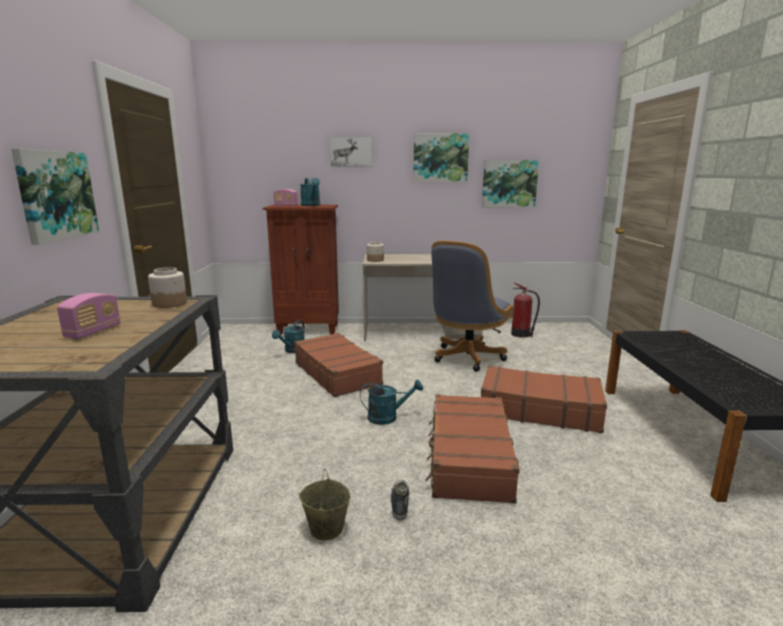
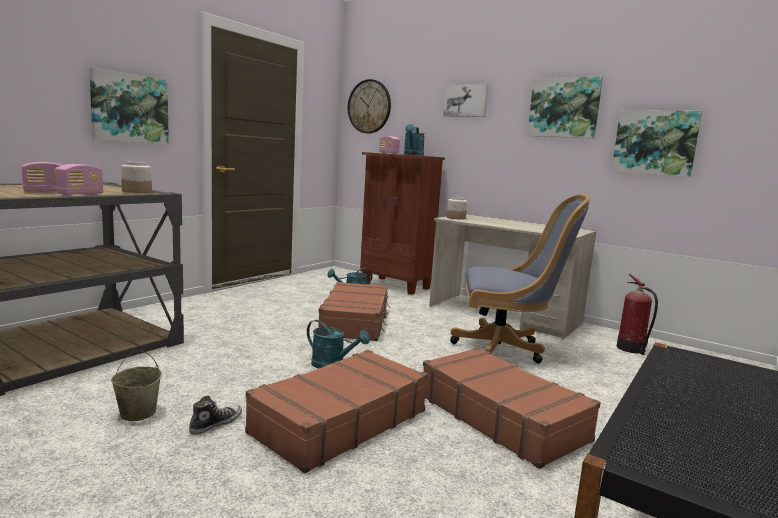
camera: 35 degrees right, 5 degrees down
(154, 325) = (80, 194): none -> radio
(241, 157) = (369, 106): none -> wall clock
(465, 360) = (506, 349): blue office chair -> blue office chair turned 150 degrees counterclockwise

